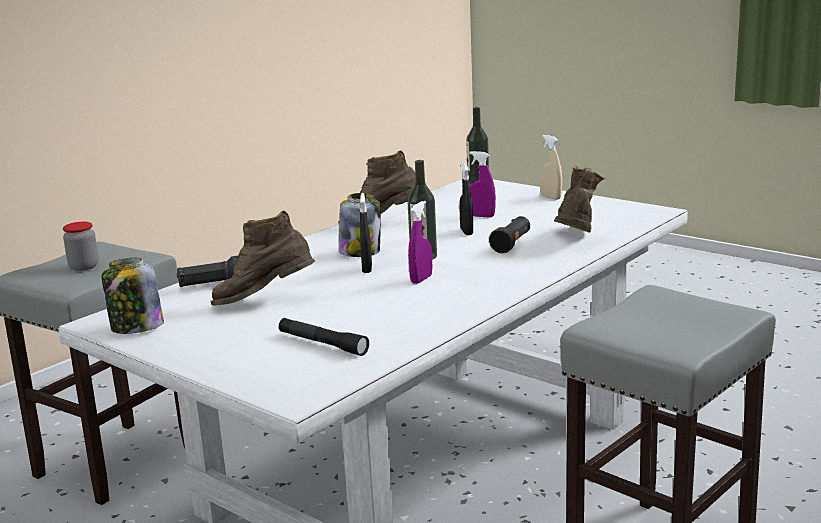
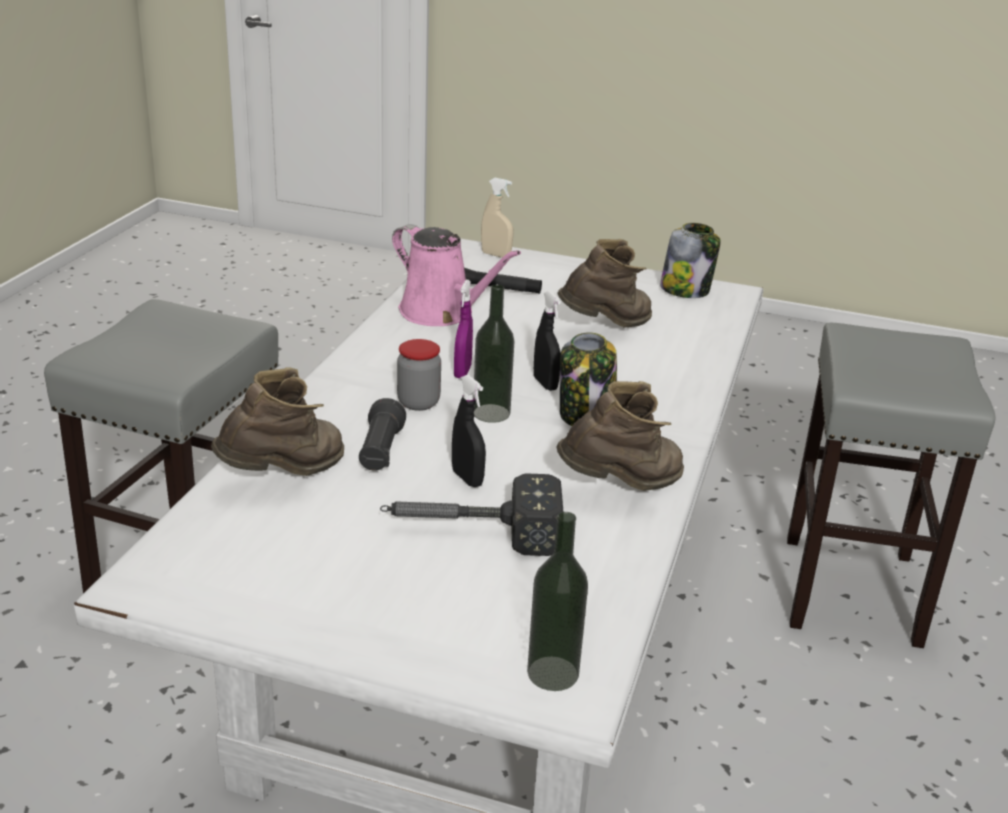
camera: 155 degrees right, 10 degrees up
(84, 266) = (905, 364): jar -> jar (418, 402)
(211, 285) = (697, 343): black flashlight -> none
(397, 323) = (441, 313): none -> pink watering can
(481, 216) = (469, 531): purple spray bottle -> hammer
(550, 197) = (363, 625): beige spray bottle -> beige spray bottle (496, 255)
(575, 238) = (285, 476): brown boot -> brown boot turned 120 degrees counterclockwise

